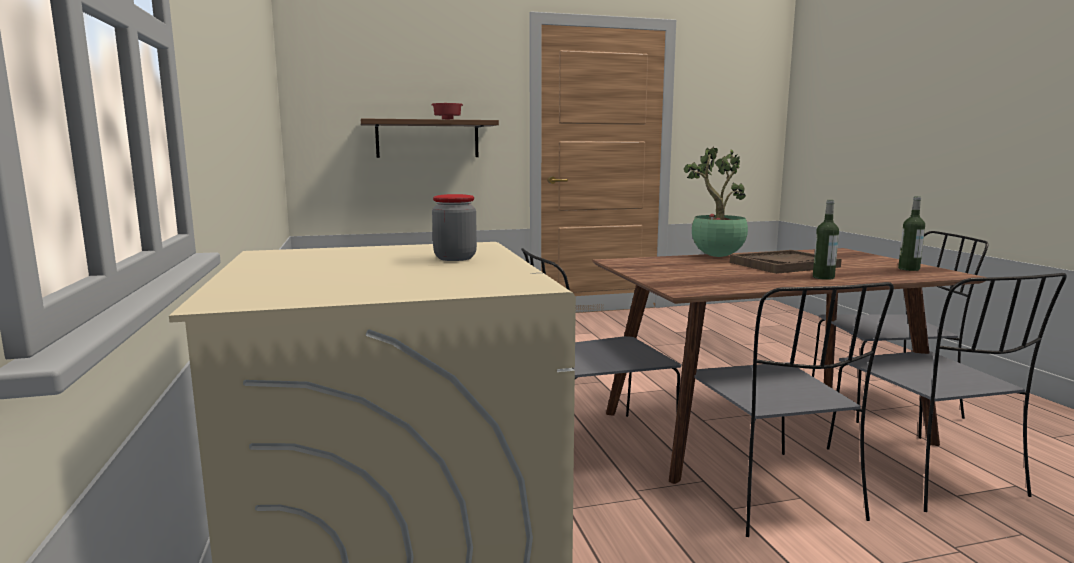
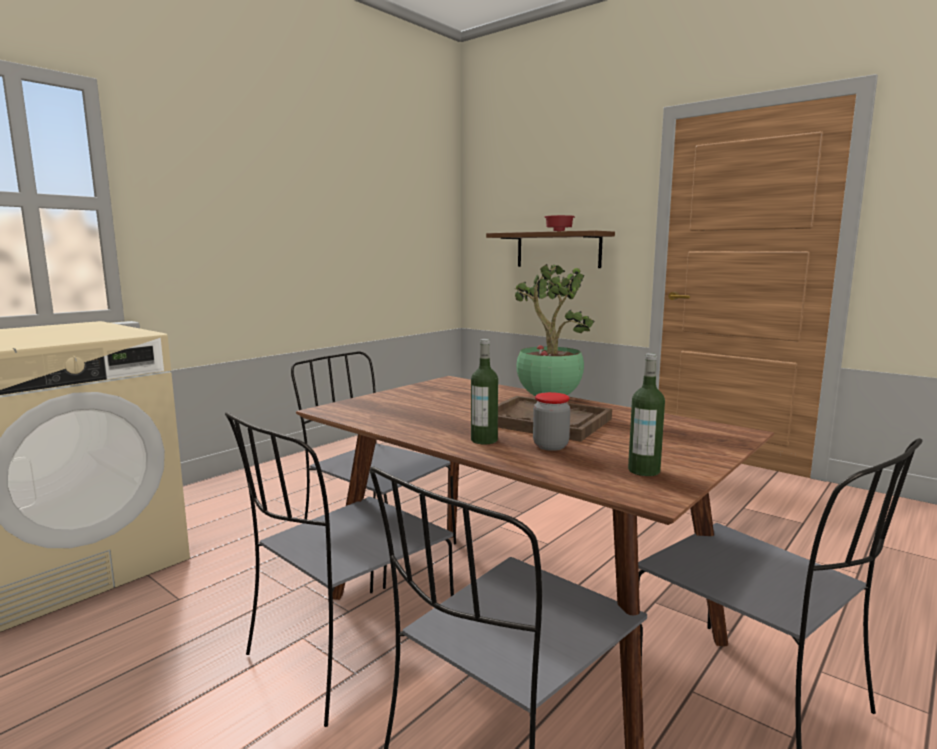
camera: 55 degrees right, 0 degrees up
(455, 258) = (73, 336): jar -> jar (550, 446)

